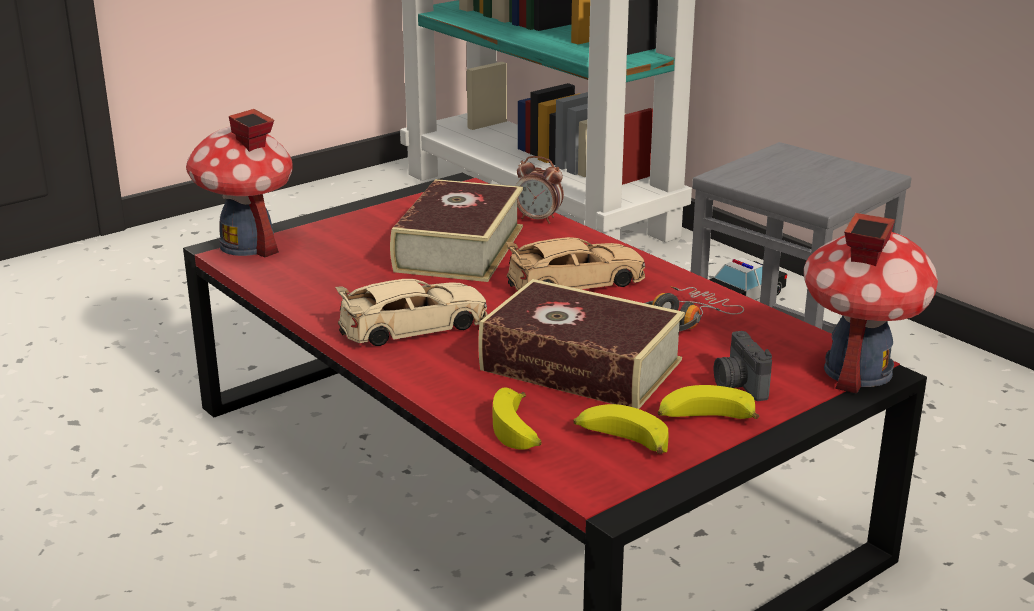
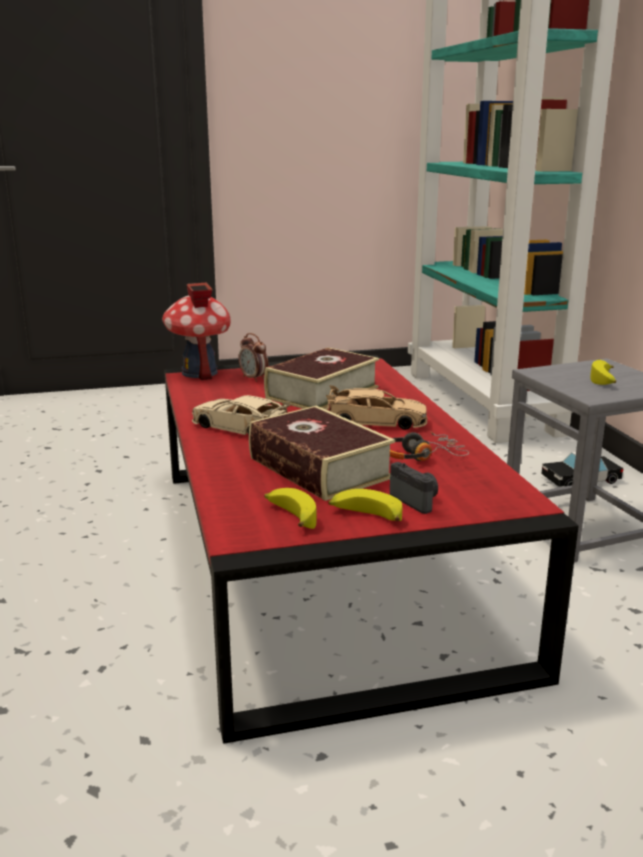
camera: 25 degrees right, 5 degrees down
(413, 326) = (240, 428): beige toy car -> beige toy car turned 150 degrees counterclockwise
(518, 431) = (230, 496): banana -> banana (604, 380)
(538, 219) = (394, 385): alarm clock -> alarm clock (254, 378)
(738, 385) = (416, 500): camera -> camera turned 135 degrees clockwise
(857, 370) = (522, 509): toy house -> none

